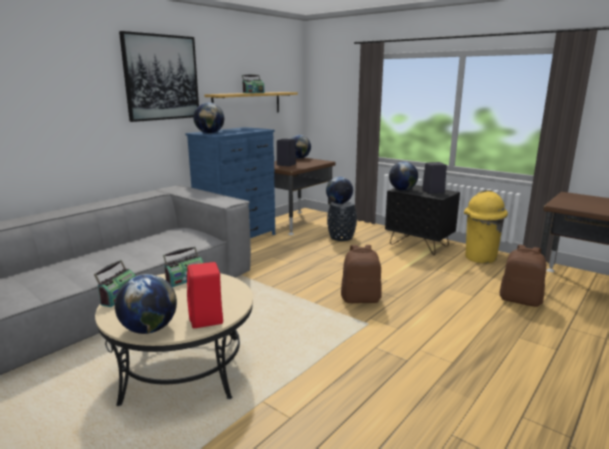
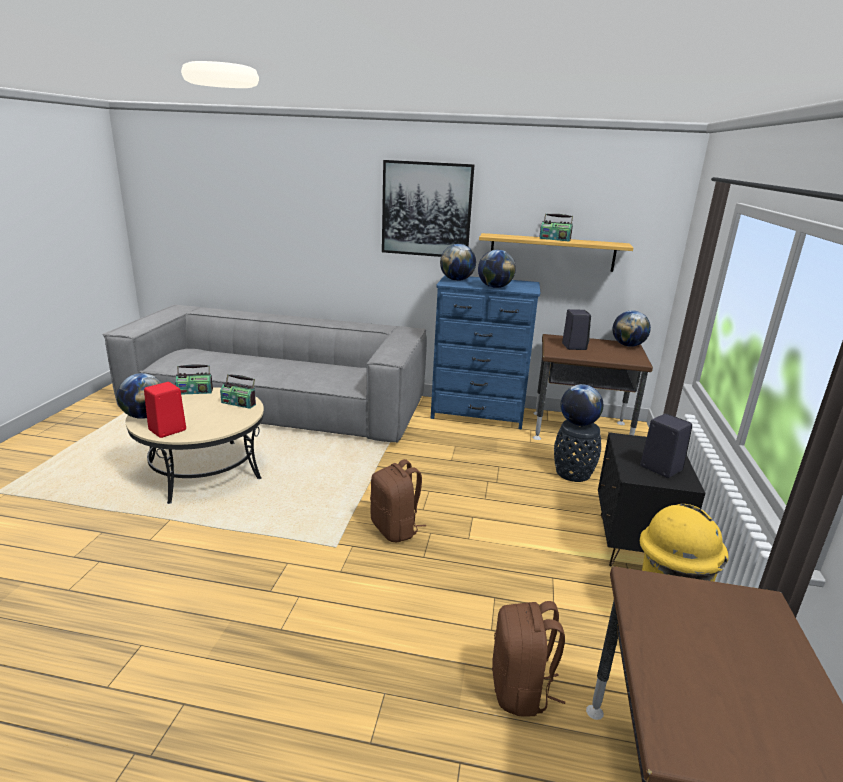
camera: 60 degrees right, 5 degrees up
(402, 190) = (630, 442): globe -> globe (494, 287)

